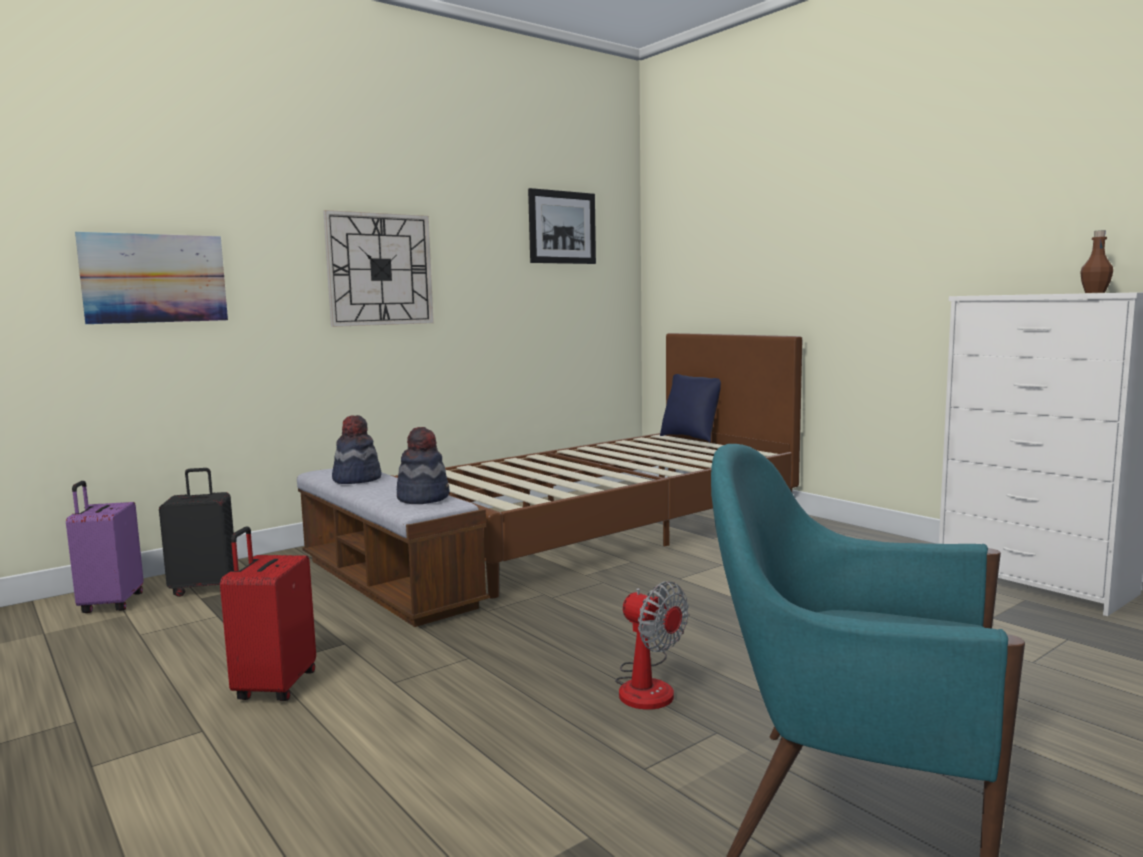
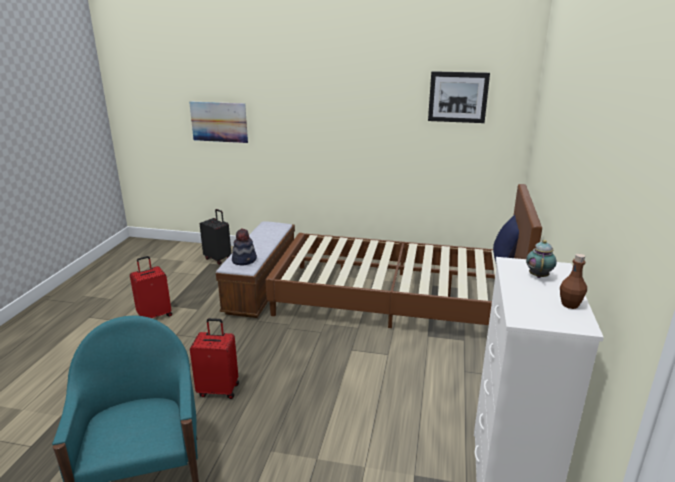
camera: 50 degrees right, 15 degrees up
(110, 604) = (189, 253): purple suitcase -> none
(356, 479) = (260, 235): hat -> none
(380, 269) = (324, 121): wall clock -> none
(647, 685) = (219, 389): fan -> red suitcase
(1015, 294) = (538, 275): none -> teapot

